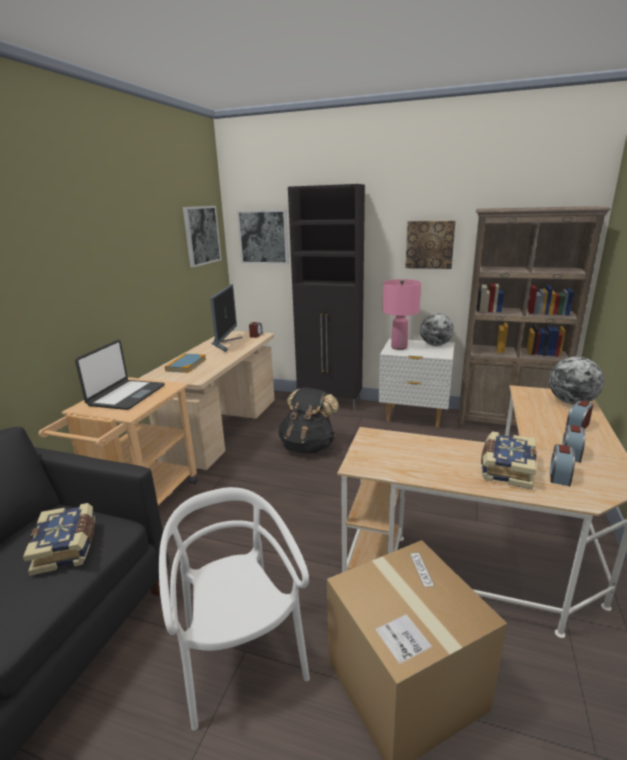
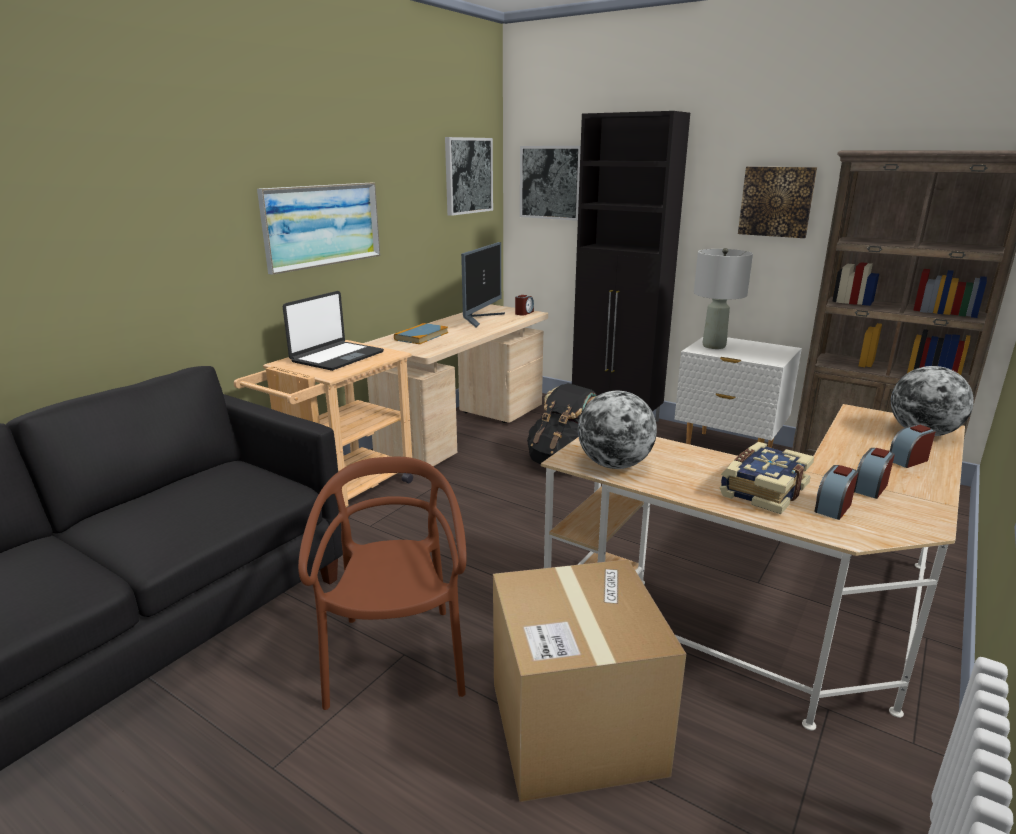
camera: 15 degrees right, 0 degrees up
(67, 547) = (233, 495): book -> none
(97, 286) = (322, 225): none -> picture
(240, 656) = (396, 658): white chair -> brown chair
(399, 347) = (713, 346): pink table lamp -> grey table lamp
(435, 345) = (770, 348): globe -> globe (614, 465)

